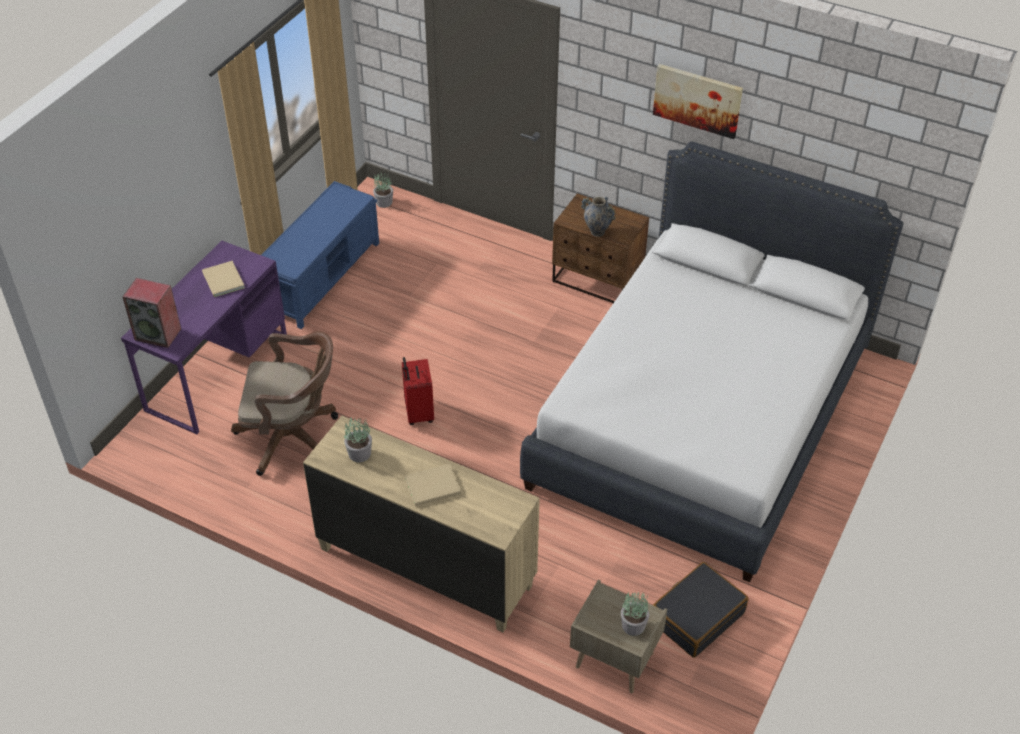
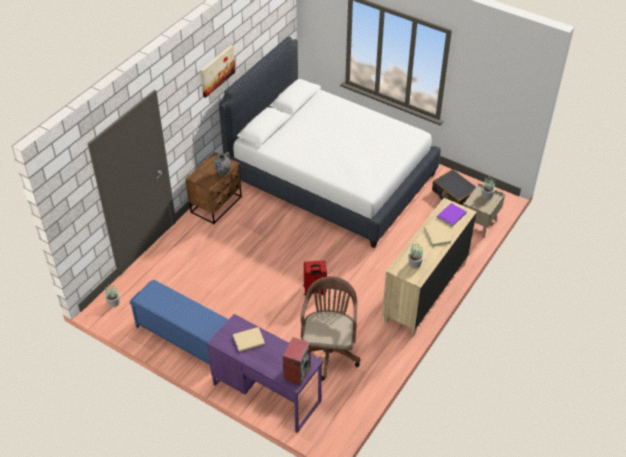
camera: 85 degrees left, 0 degrees up
(489, 507) = (450, 215): none -> purple book

